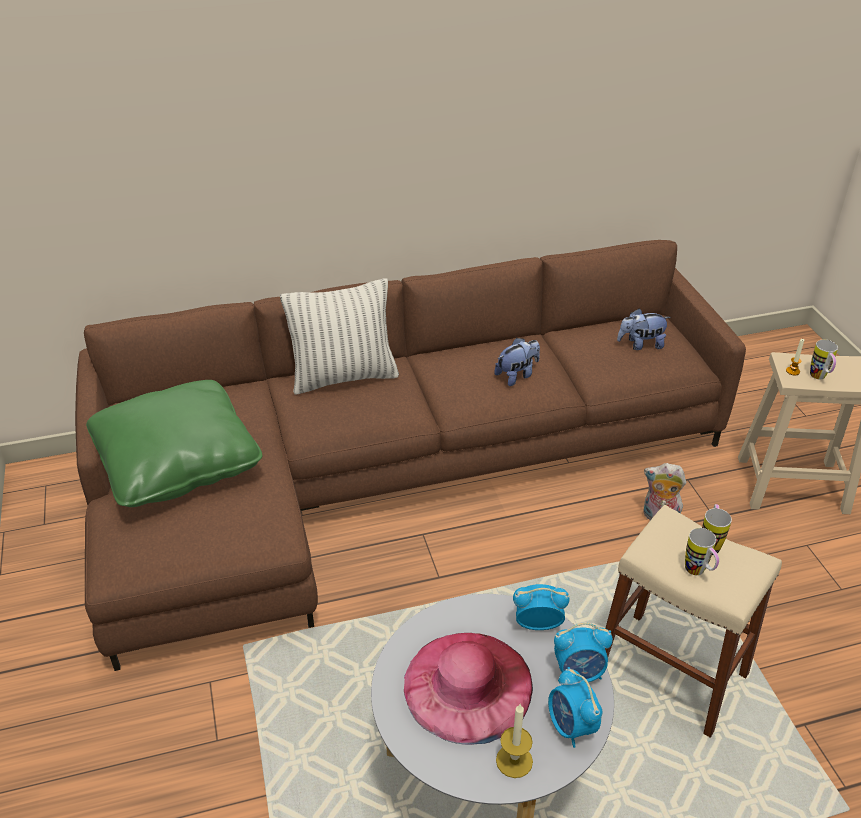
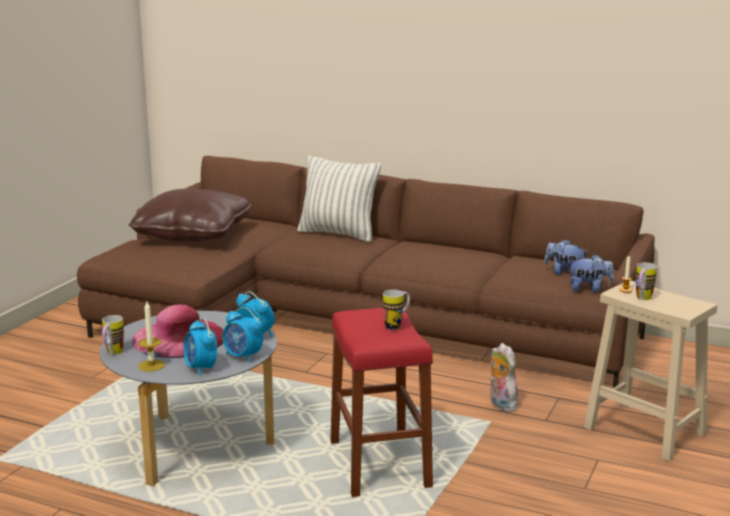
camera: 40 degrees right, 20 degrees down
(177, 462) = (193, 235): green pillow -> brown pillow
(517, 375) = (446, 260): plush toy -> plush toy (589, 289)
(571, 726) = (201, 368): alarm clock -> alarm clock turned 45 degrees counterclockwise
(671, 672) = (379, 464): beige stool -> red stool
(698, 573) = (364, 331): mug -> mug (112, 353)

